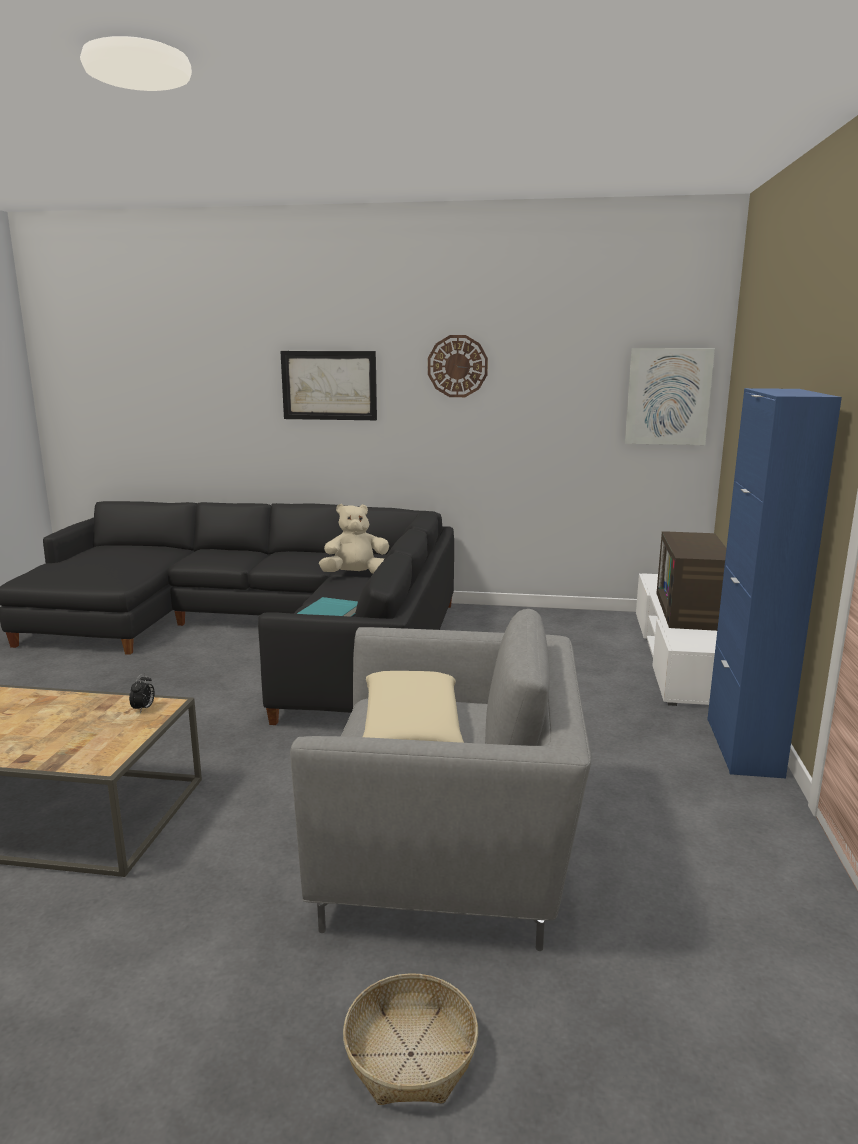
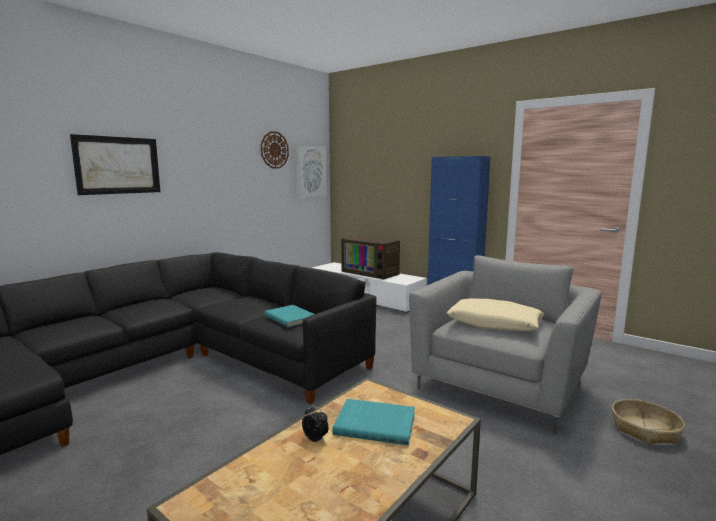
camera: 60 degrees left, 5 degrees down
(80, 725) = (375, 423): none -> turquoise book
(143, 709) = (368, 396): alarm clock -> alarm clock (316, 439)
(355, 575) = (219, 301): beige plush toy -> none
(457, 366) = (210, 152): wall clock -> wall clock (274, 150)

